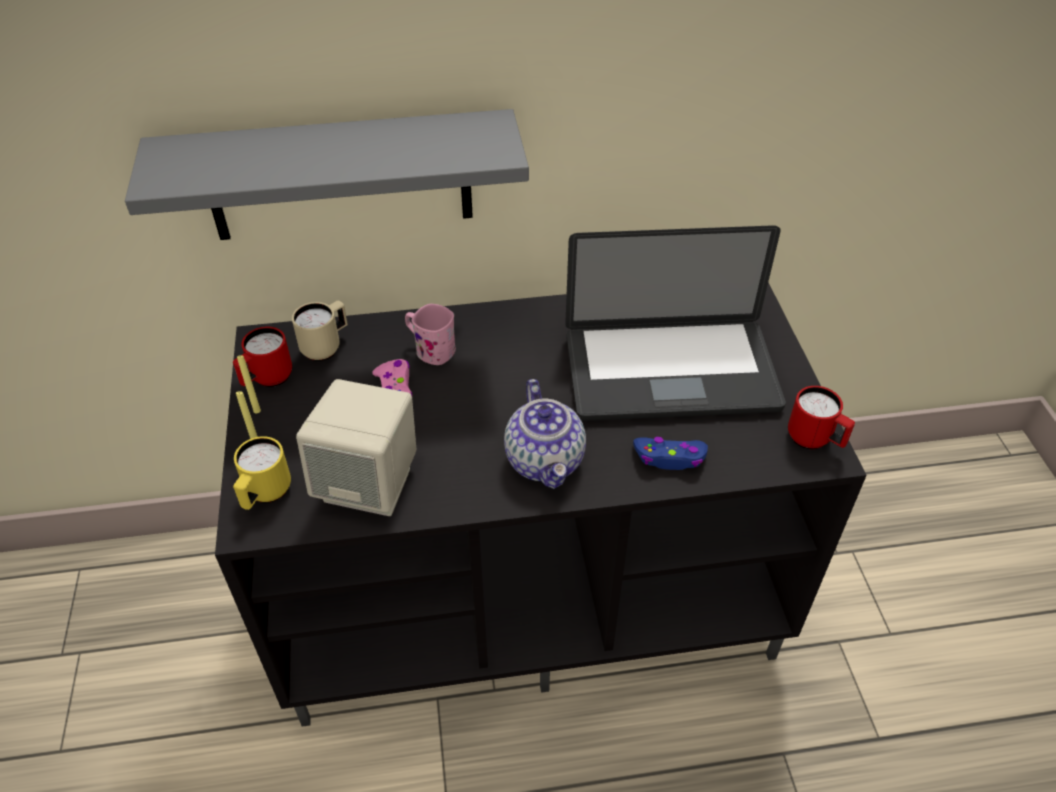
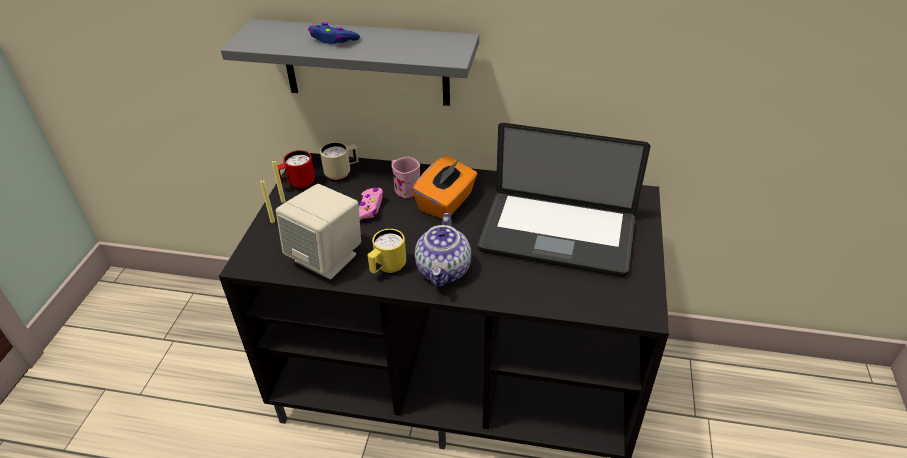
camera: 20 degrees right, 5 degrees down
(265, 495) = (263, 249): yellow mug -> yellow mug (387, 268)
(500, 359) = (446, 203): none -> orange tissue box
(670, 458) = (529, 288): blue game controller -> blue game controller (333, 40)
(814, 440) = (640, 302): red mug -> none

